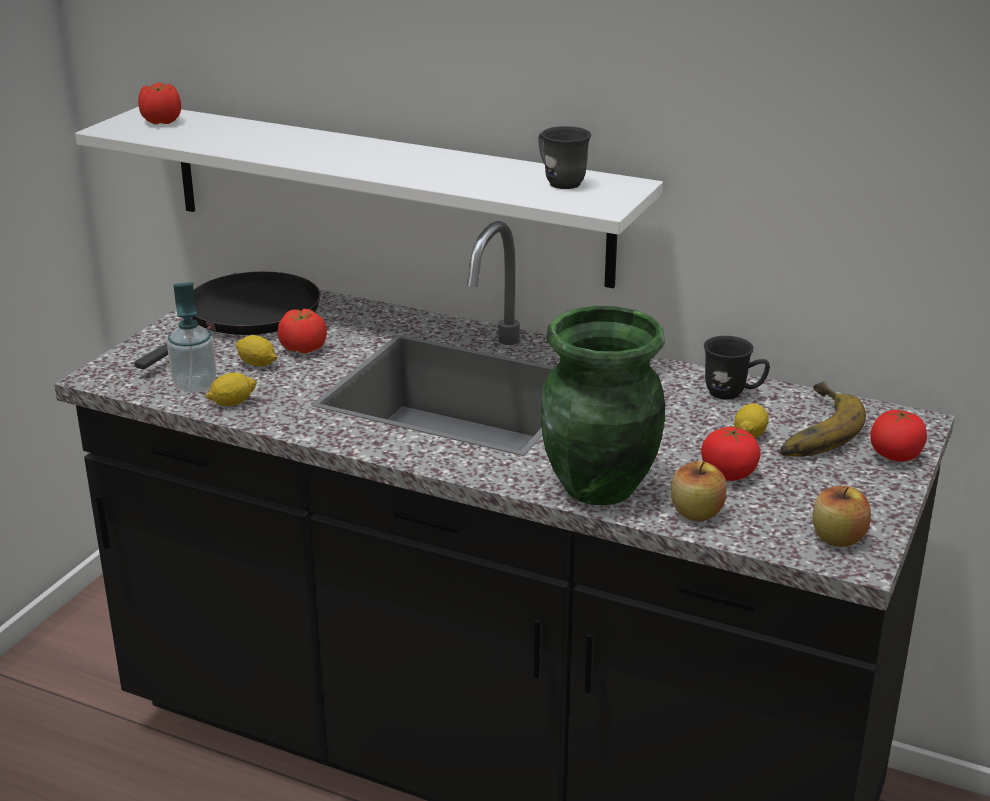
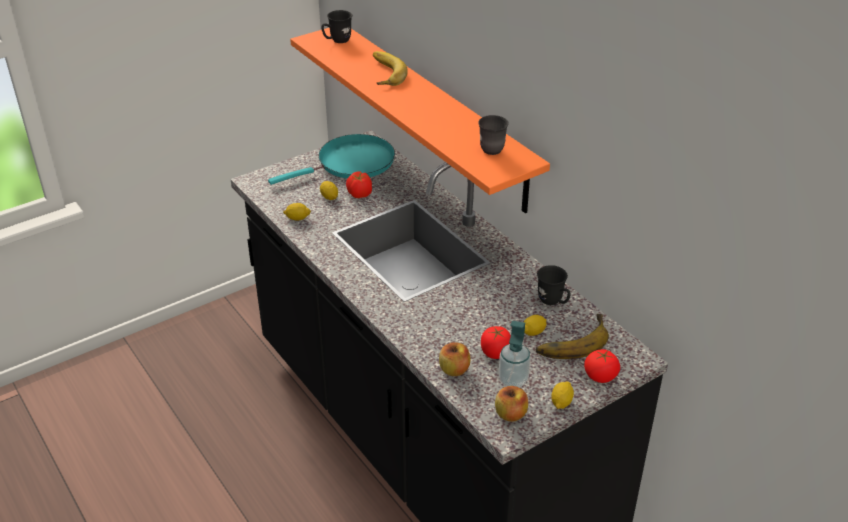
camera: 30 degrees right, 10 degrees up
(161, 122) = (337, 41): tomato -> black mug
(195, 385) = (290, 201): soap dispenser -> soap dispenser (513, 380)
(248, 317) = (351, 163): black frying pan -> turquoise frying pan
(286, 141) = (383, 73): none -> banana
(385, 193) = (435, 115): white shelf -> orange shelf
(600, 487) = (421, 335): green vase -> none
(885, 501) = (561, 402): none -> lemon

